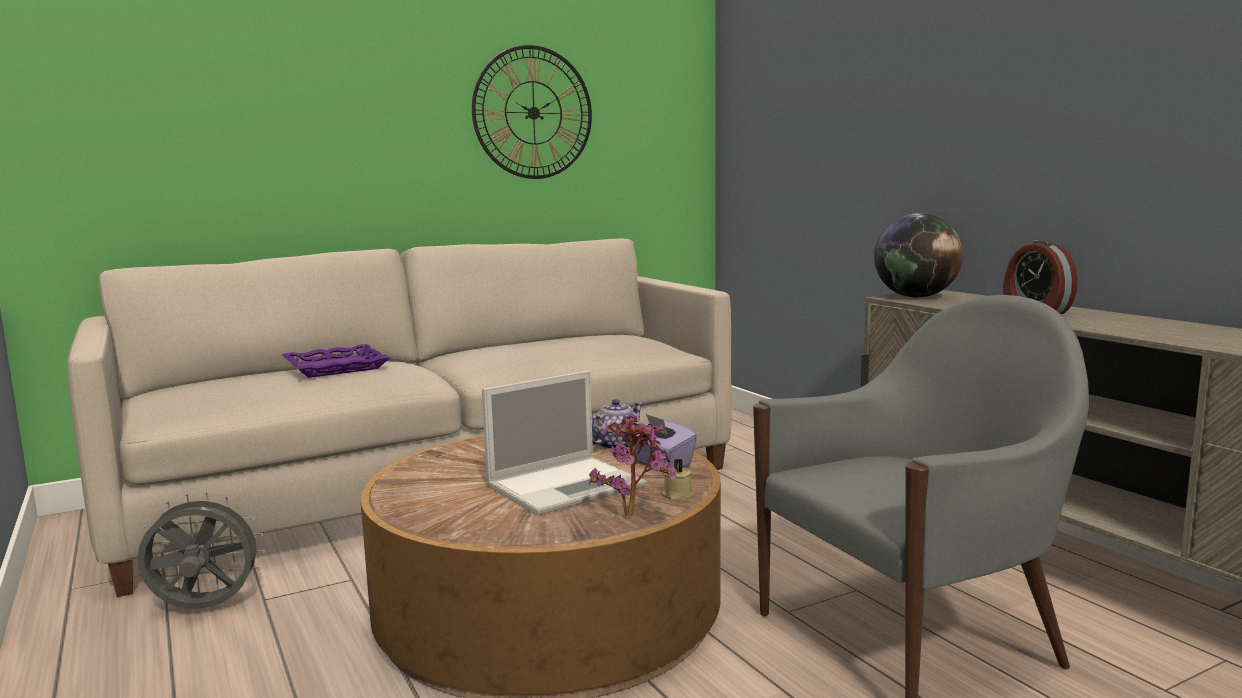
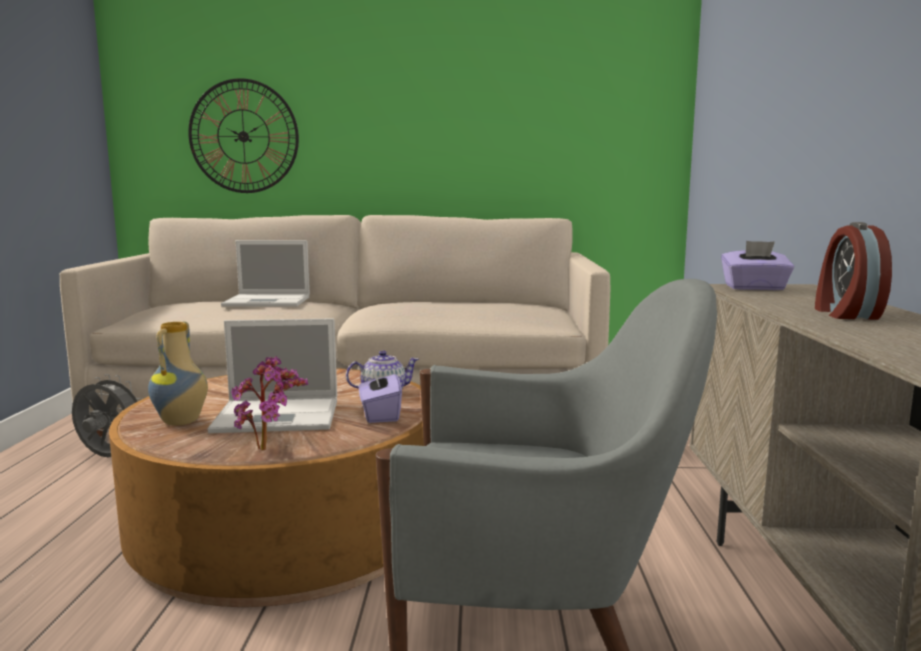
camera: 30 degrees right, 0 degrees up
(336, 367) = (269, 301): purple tray -> laptop
(481, 513) = (182, 422): none -> vase
(533, 113) = (500, 105): wall clock -> wall clock (243, 136)
(676, 495) = (333, 443): beige candle -> none
(916, 297) = (754, 288): globe -> purple tissue box

